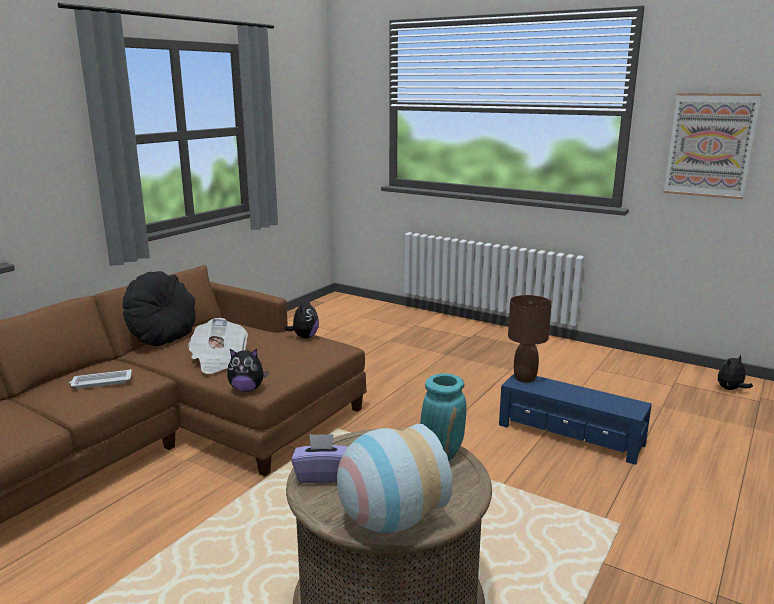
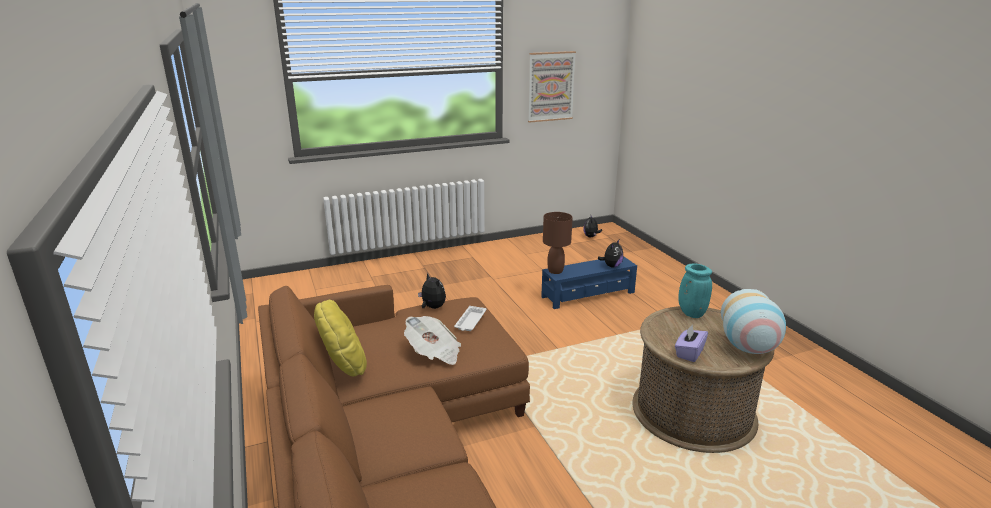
camera: 55 degrees left, 5 degrees up
(101, 382) = (403, 420): white tray -> white tray (470, 321)
(163, 340) = (344, 369): black pillow -> yellow pillow
(247, 389) = (498, 356): plush toy -> plush toy (611, 266)

